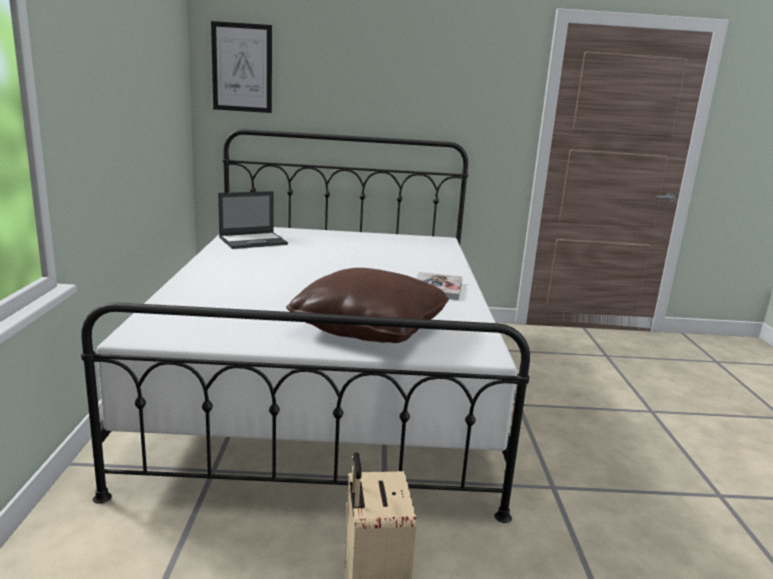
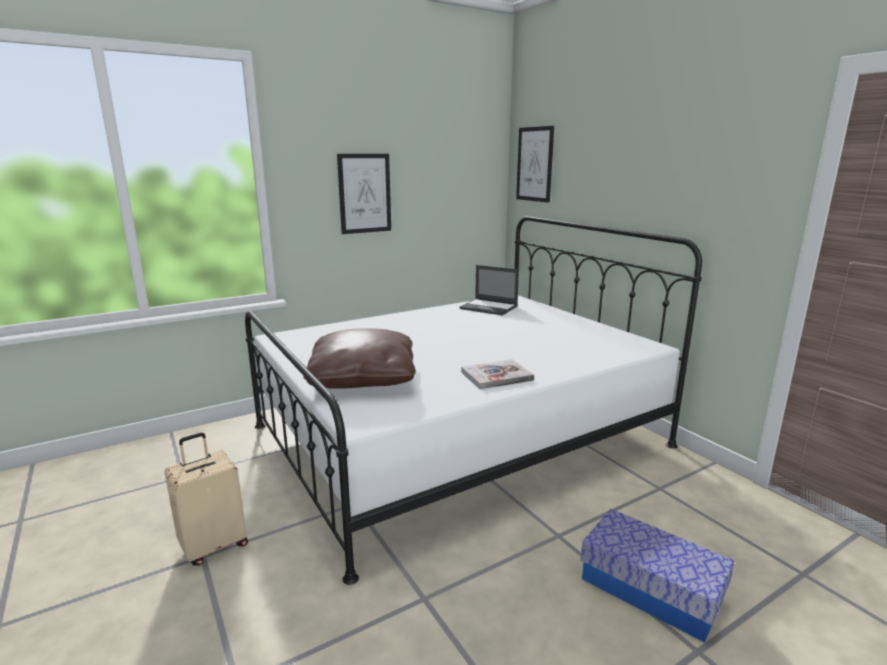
camera: 60 degrees right, 0 degrees up
(113, 101) = (365, 193): none -> picture
(594, 399) = (651, 589): none -> storage box

